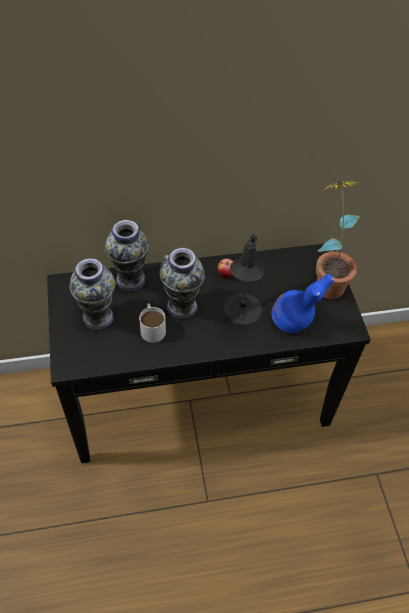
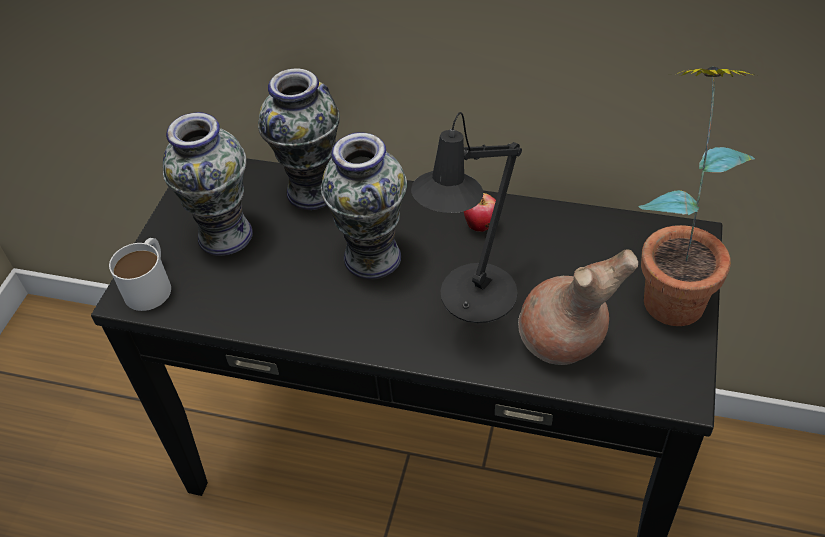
camera: 30 degrees right, 5 degrees down
(152, 327) = (301, 276): white mug -> white mug (151, 284)
(292, 322) = (562, 343): blue vase -> brown vase

